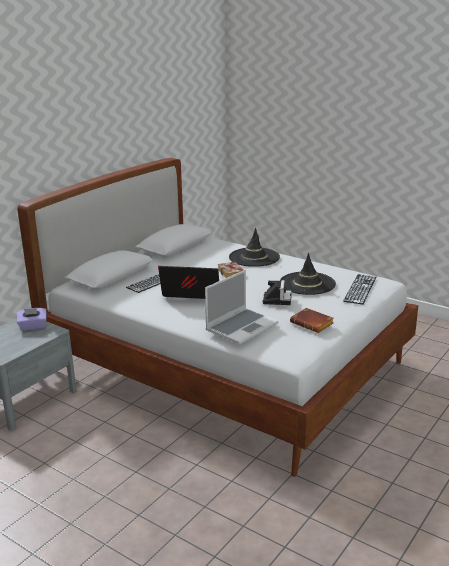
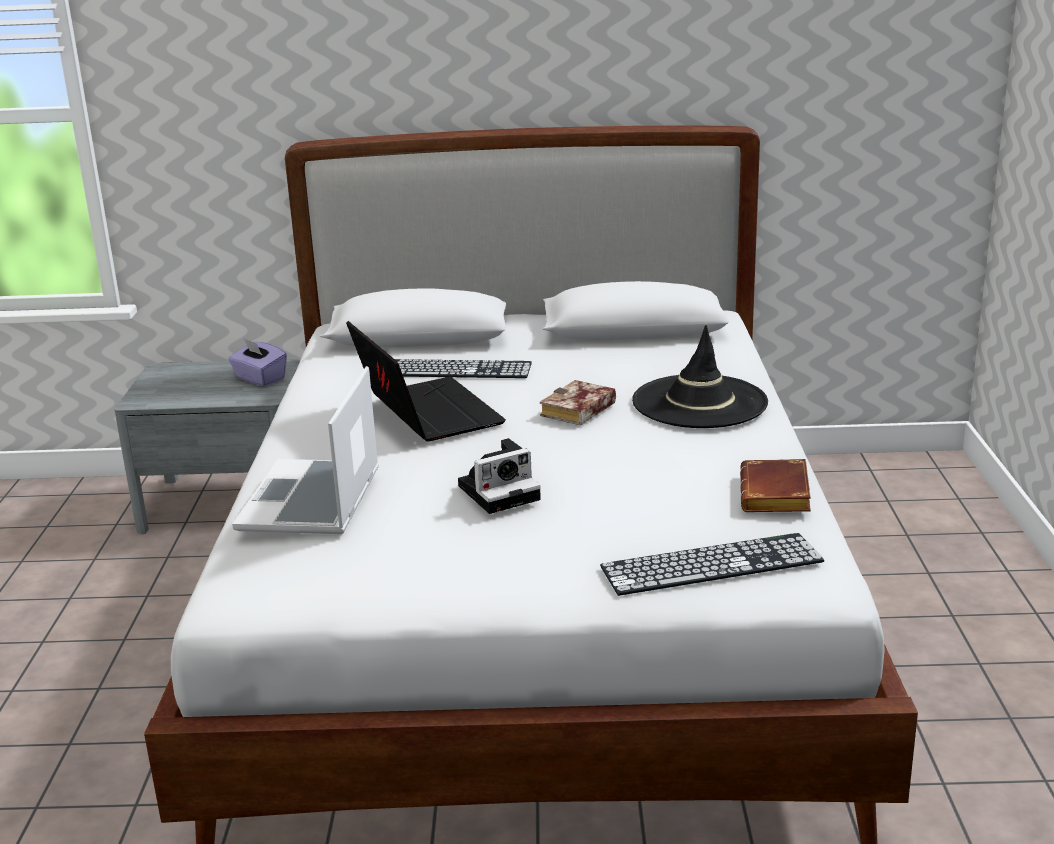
camera: 55 degrees right, 0 degrees up
(241, 327) = (312, 501): laptop -> laptop turned 90 degrees clockwise
(307, 283) = (643, 496): black hat -> none
(313, 324) = (421, 569): brown book -> brown book (777, 496)

